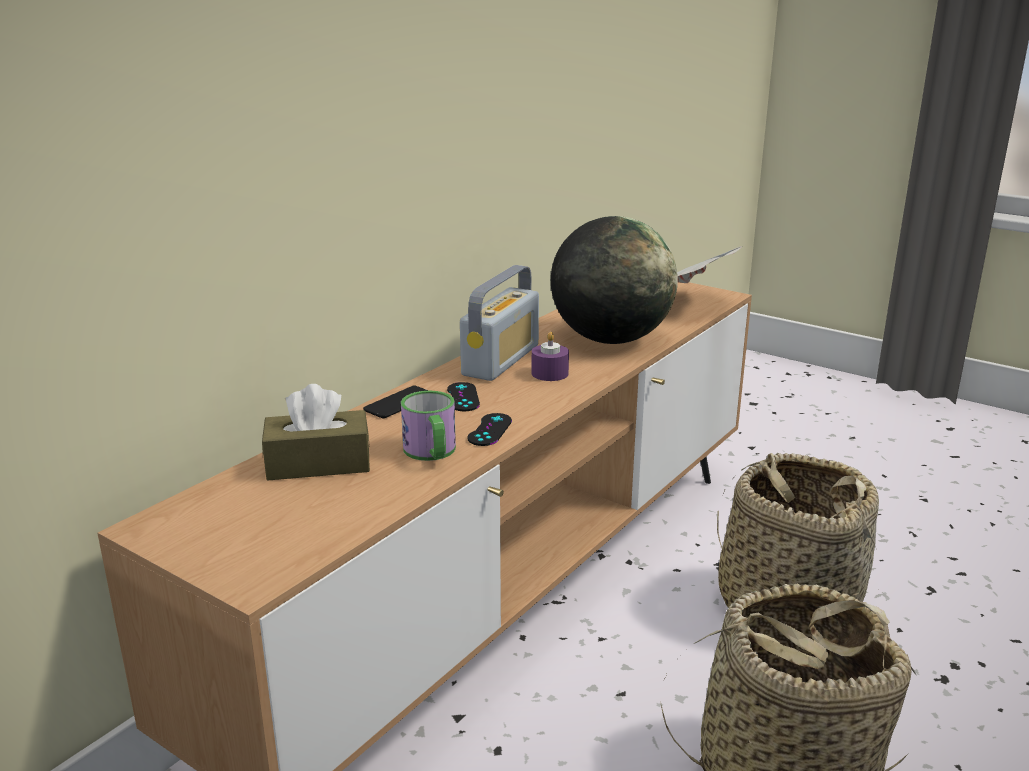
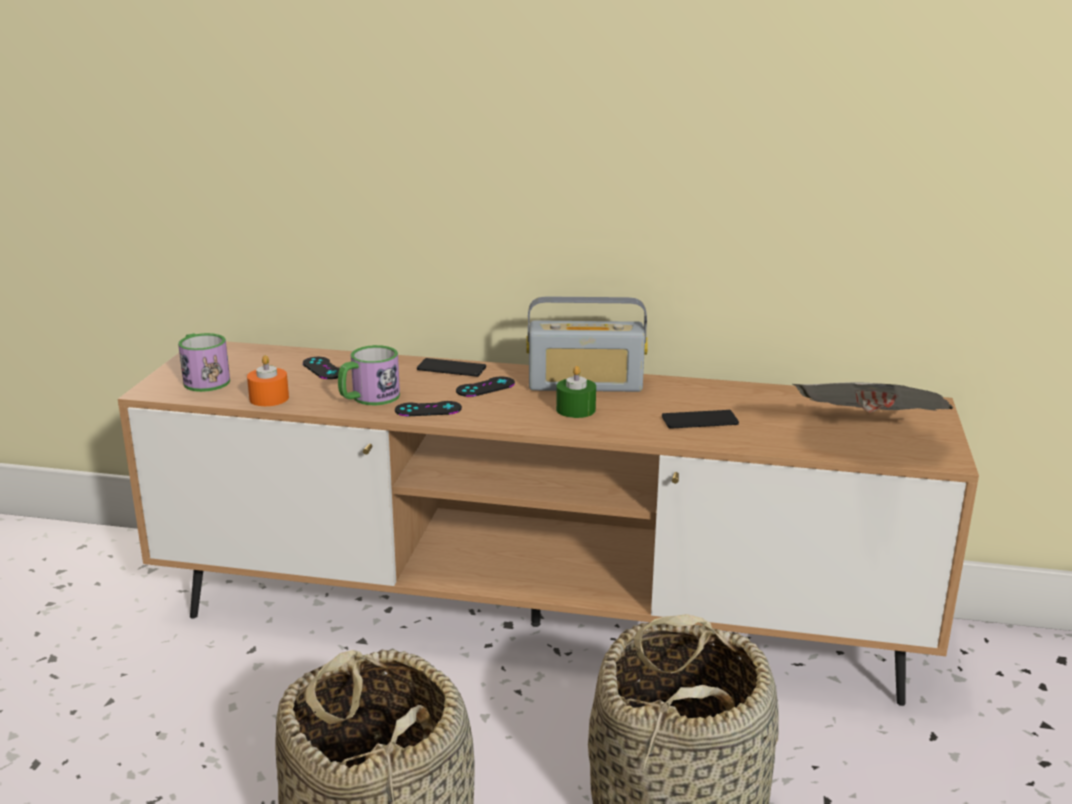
camera: 65 degrees right, 0 degrees up
(260, 541) = (203, 379): none -> mug
(318, 464) = (323, 368): brown tissue box -> black game controller
(371, 506) = (269, 398): none -> orange candle
(550, 373) = (575, 409): purple candle -> green candle
(610, 339) = (699, 420): globe -> phone

